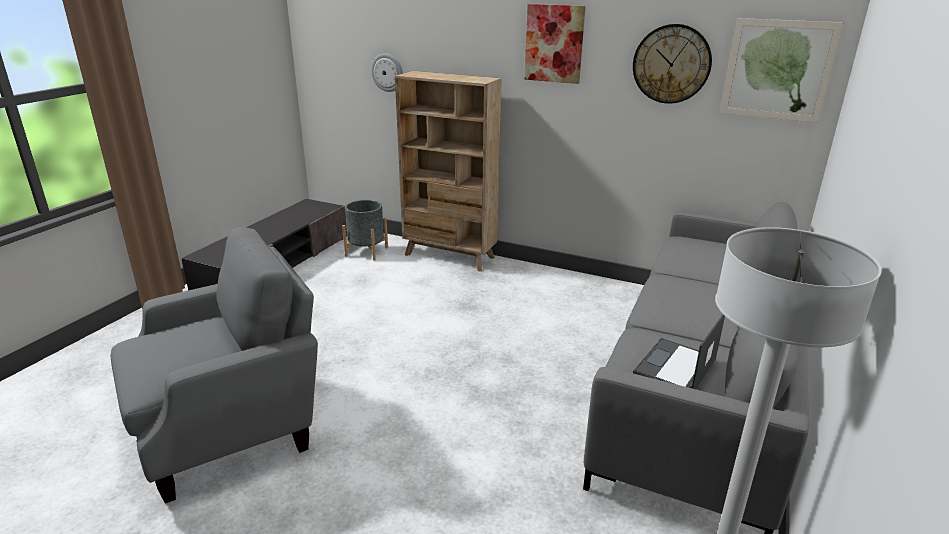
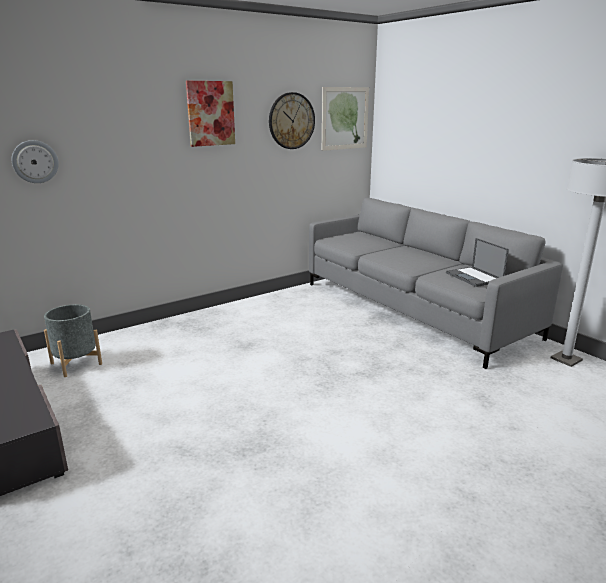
camera: 60 degrees left, 5 degrees down
(229, 426) = (315, 510): grey armchair -> none
(449, 256) = (154, 330): beige bookcase -> none

